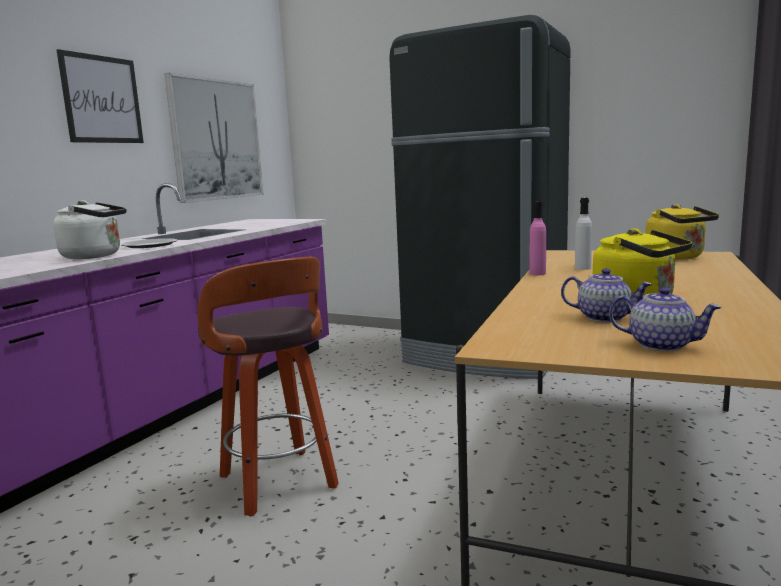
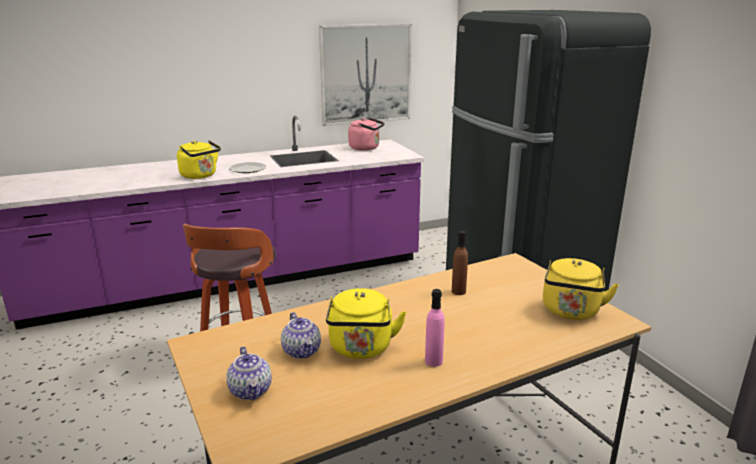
camera: 40 degrees right, 10 degrees up
(95, 256) = (200, 176): white kettle -> yellow kettle
(102, 99) = (261, 52): picture -> none
(246, 223) = (366, 148): none -> pink kettle
(537, 273) = (412, 283): pink bottle -> pink bottle (433, 361)
(582, 268) = (458, 291): white bottle -> brown bottle

